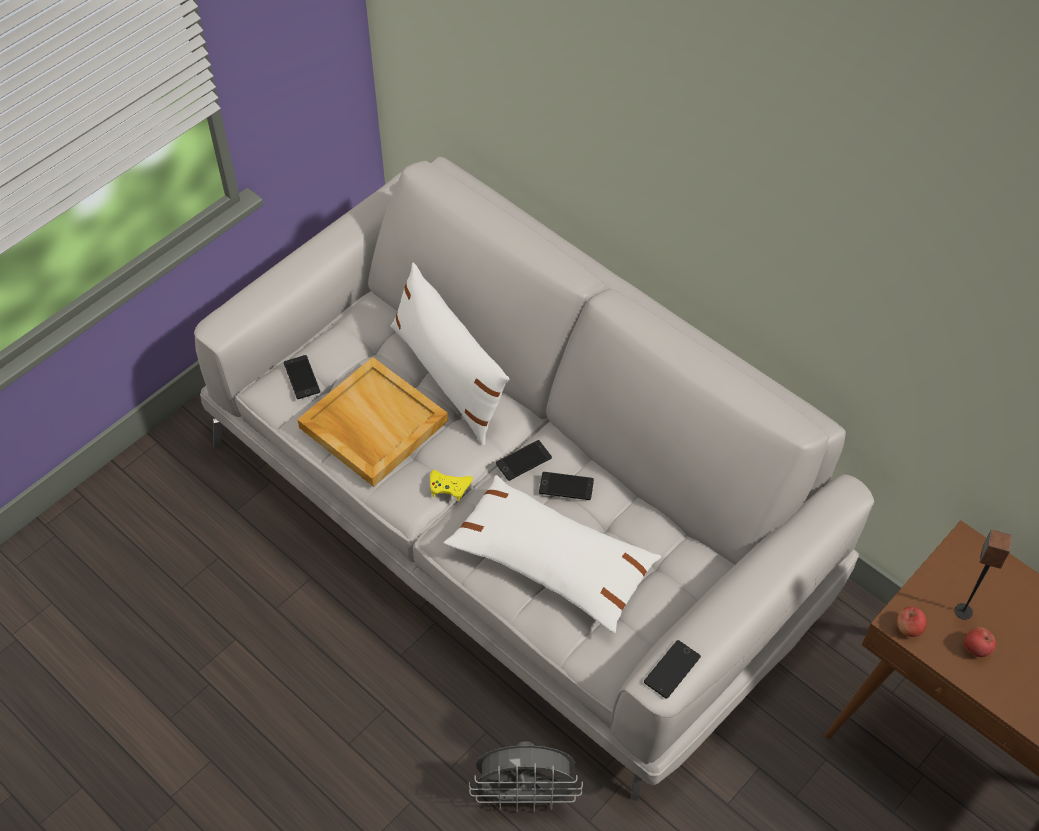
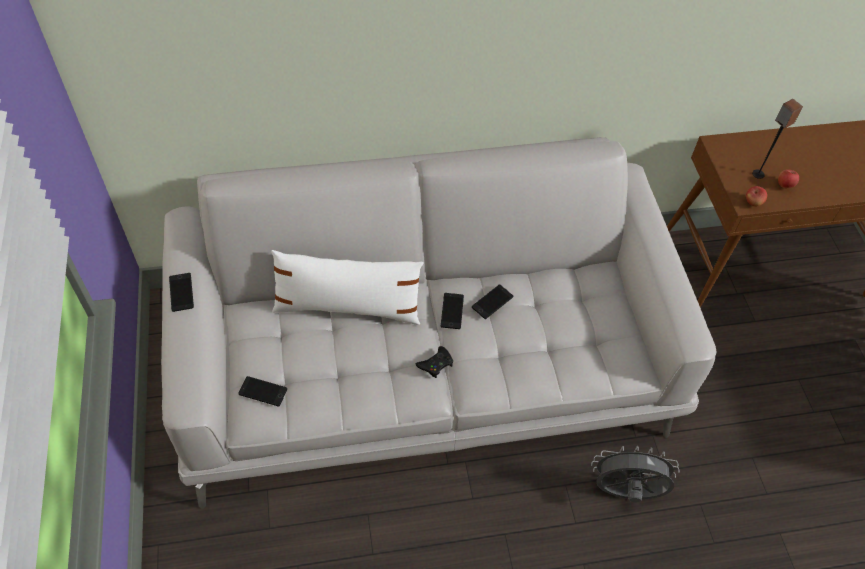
camera: 55 degrees left, 0 degrees up
(372, 424) = (344, 375): beige tray -> none
(449, 487) = (436, 364): yellow game controller -> black game controller
(526, 795) = (625, 492): grey fan -> grey fan turned 120 degrees counterclockwise
(552, 561) = (539, 347): white pillow -> none
(672, 669) = (691, 329): phone -> phone (181, 292)

